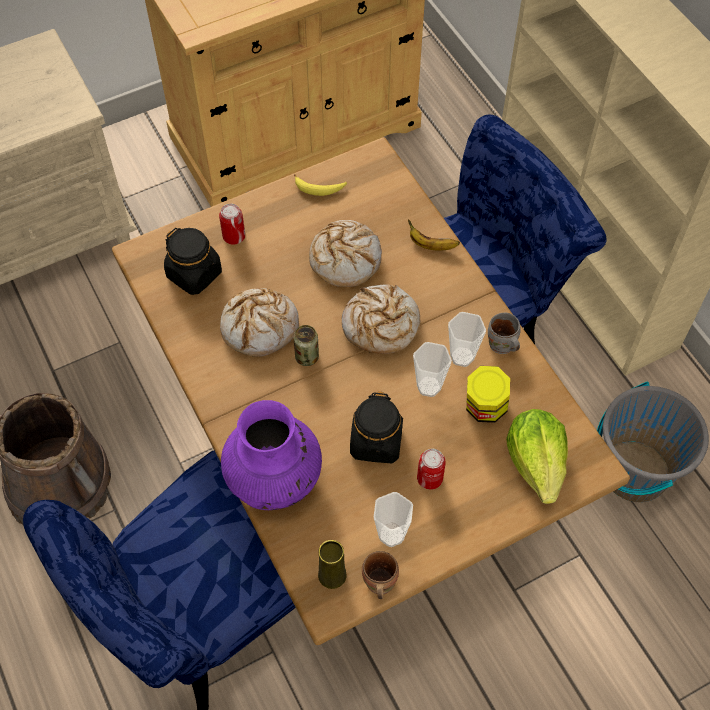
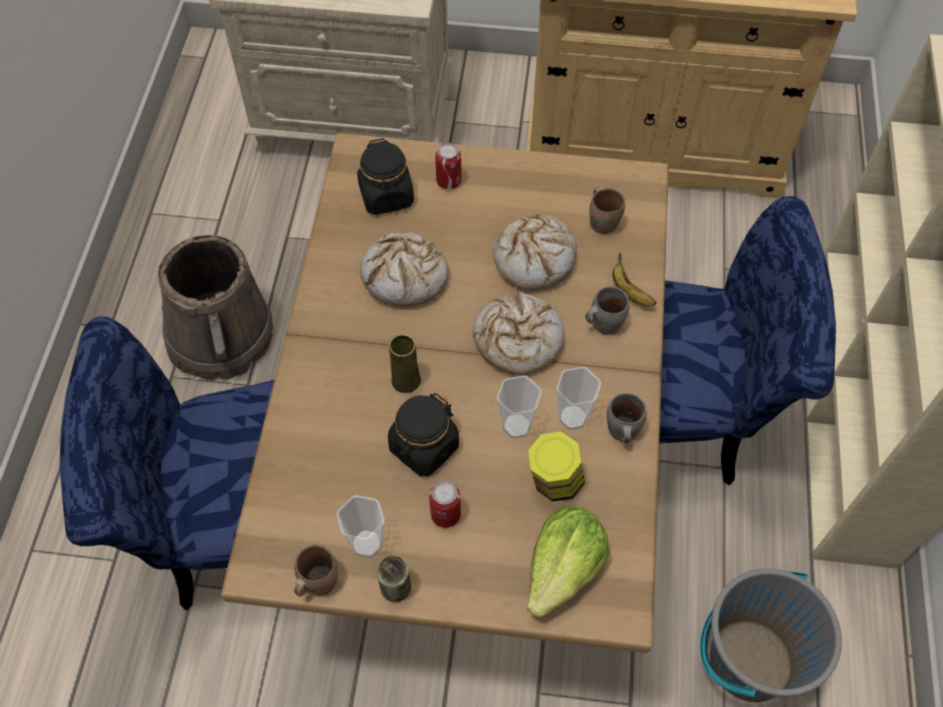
camera: 35 degrees right, 0 degrees up
(274, 480) = (304, 423): purple vase -> none
(307, 357) = (425, 328): can -> can (396, 588)
(319, 188) = (563, 179): banana -> none
(332, 575) = (283, 544): yellow vase -> yellow vase (406, 380)
(373, 204) = (604, 222): none -> brown mug
(431, 277) = (604, 323): none -> grey mug

